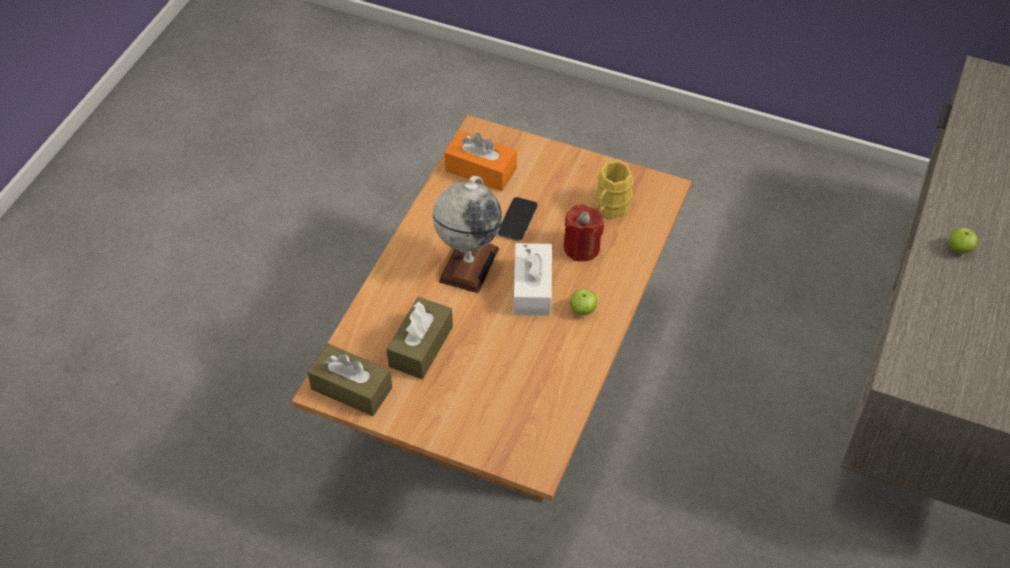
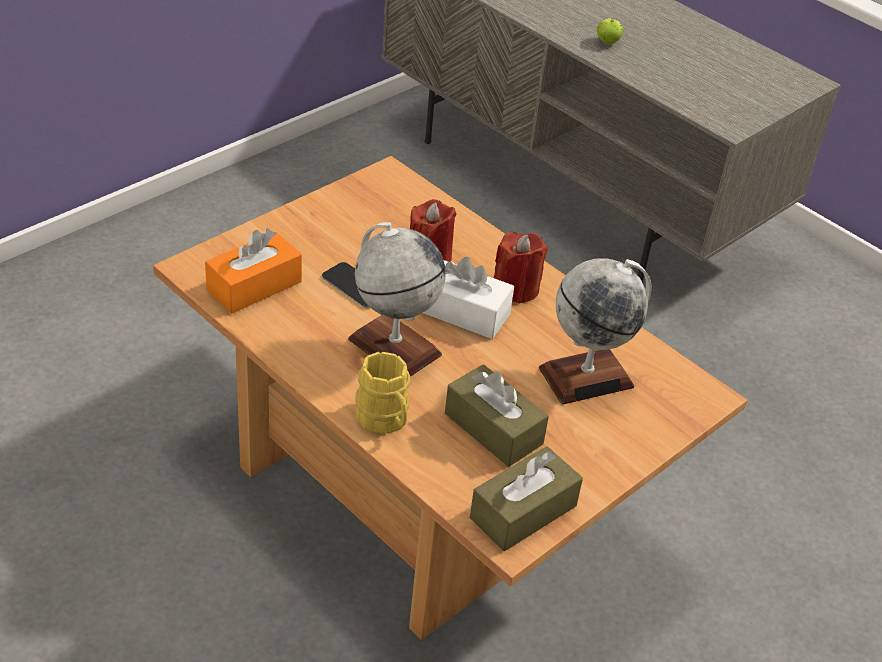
camera: 70 degrees left, 10 degrees down
(509, 383) = (586, 377): none -> globe
(583, 310) = (516, 288): apple -> red candle
(609, 208) = (388, 218): yellow mug -> yellow mug (385, 421)

